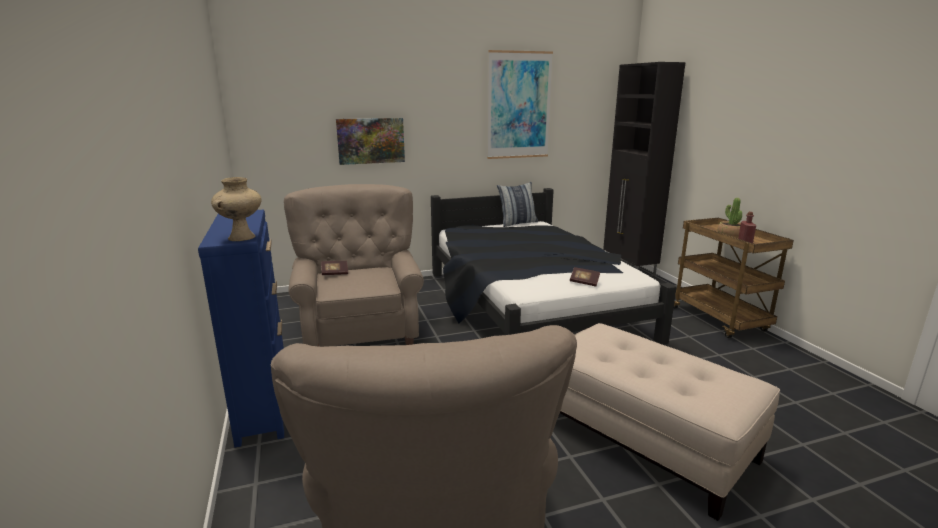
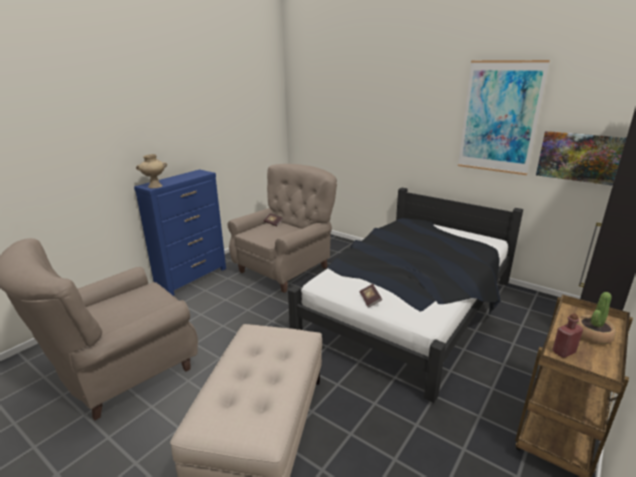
camera: 55 degrees right, 5 degrees up
(371, 140) = (364, 134): picture -> picture (578, 157)
(517, 223) = (472, 233): pillow -> none

